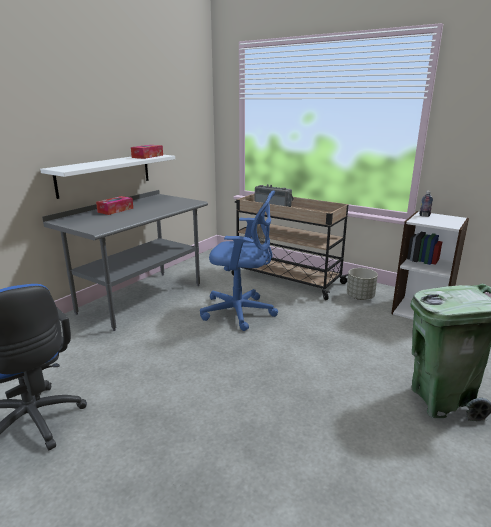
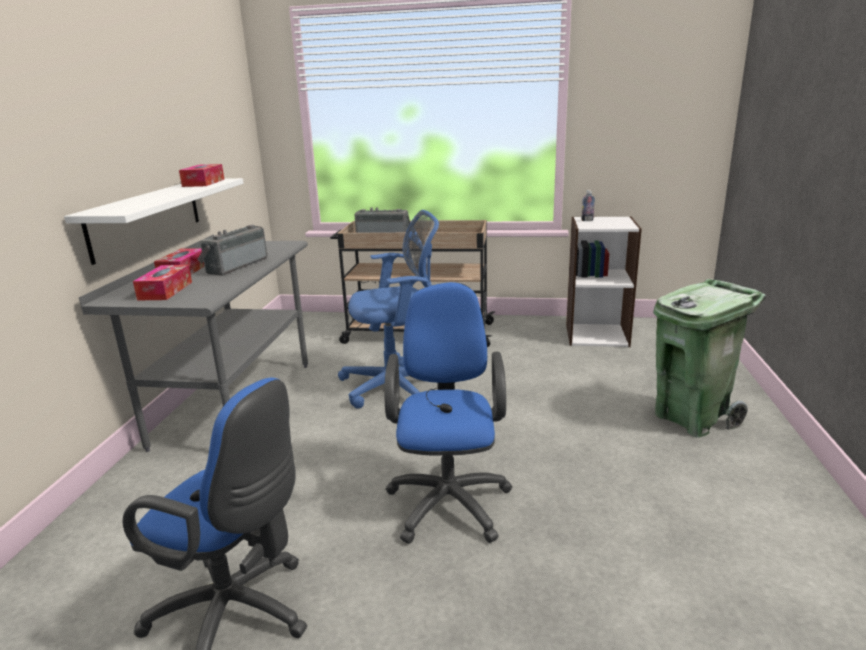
camera: 25 degrees left, 0 degrees up
(90, 220) = (165, 291): none -> tissue box
(145, 211) = (235, 266): none -> radio
(204, 398) = (449, 498): none -> blue office chair
(360, 297) = (521, 335): grey planter -> none

